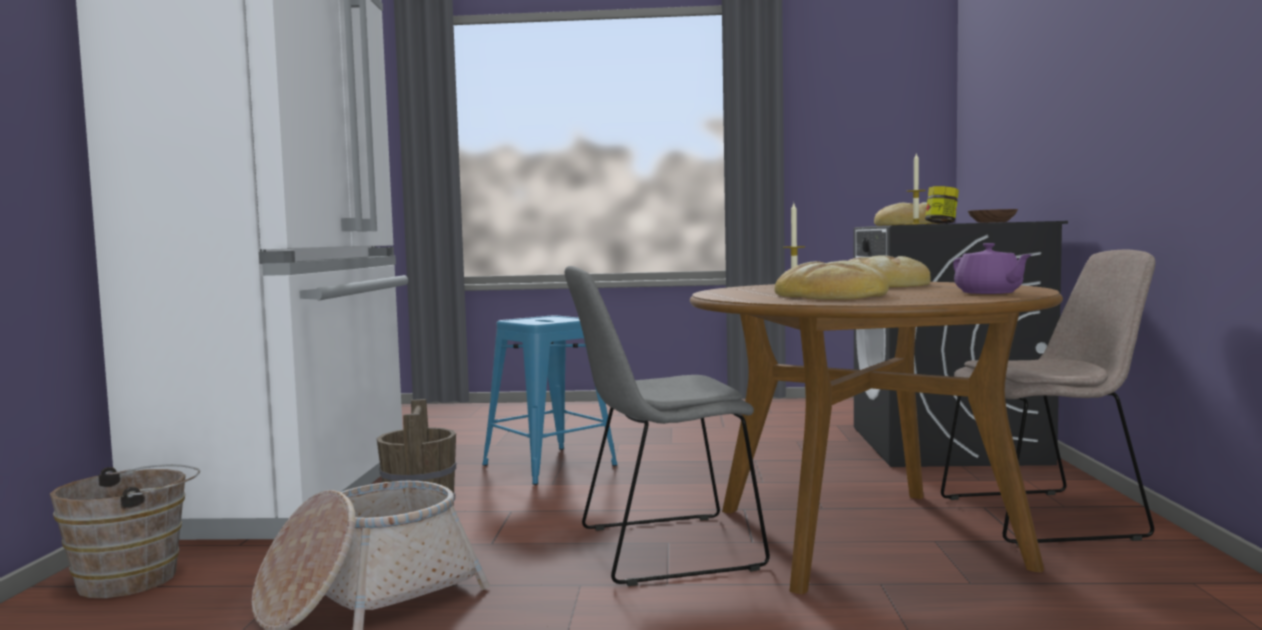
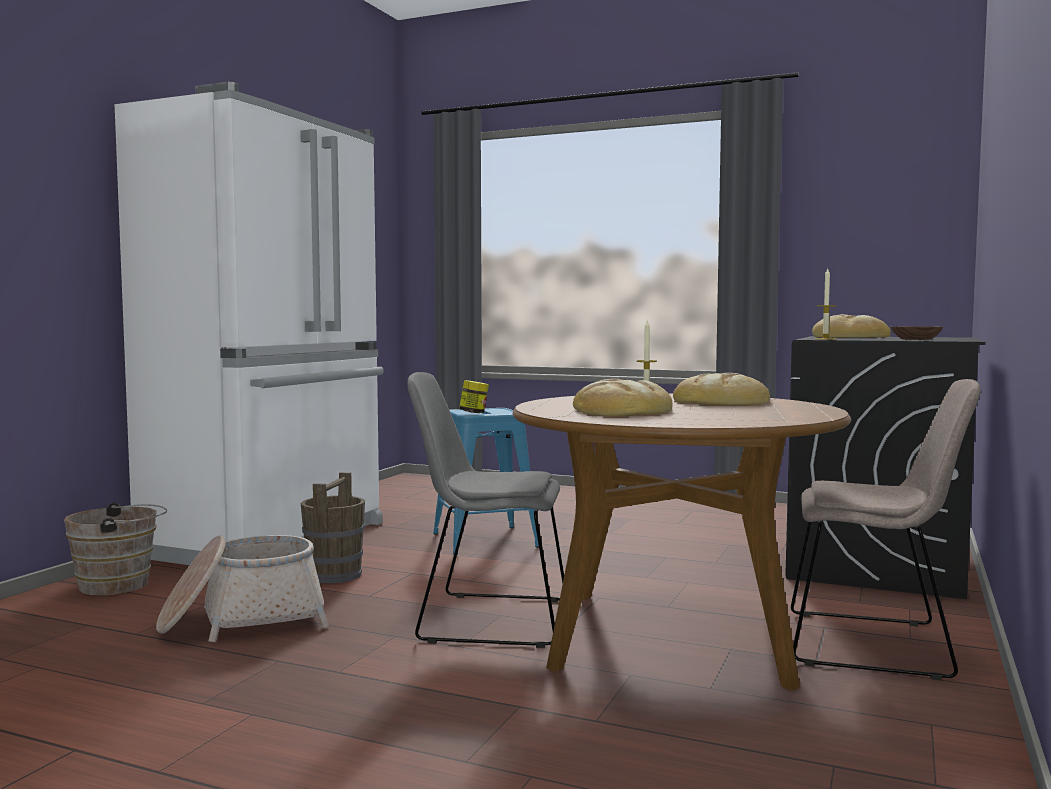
camera: 20 degrees right, 0 degrees up
(941, 223) = (860, 339): jar -> jar (474, 413)
(989, 293) = (756, 418): purple teapot -> none

